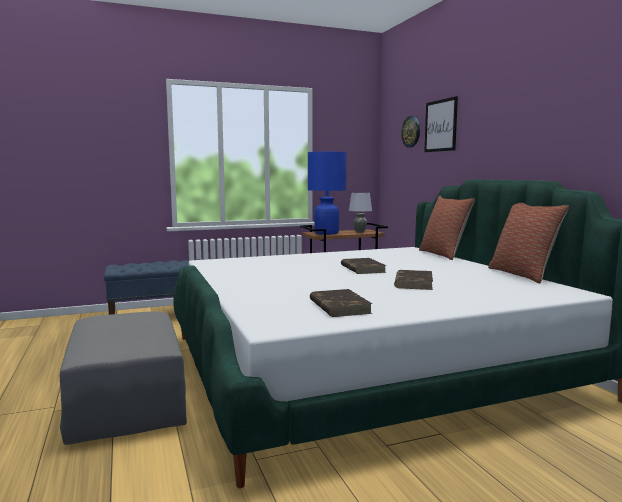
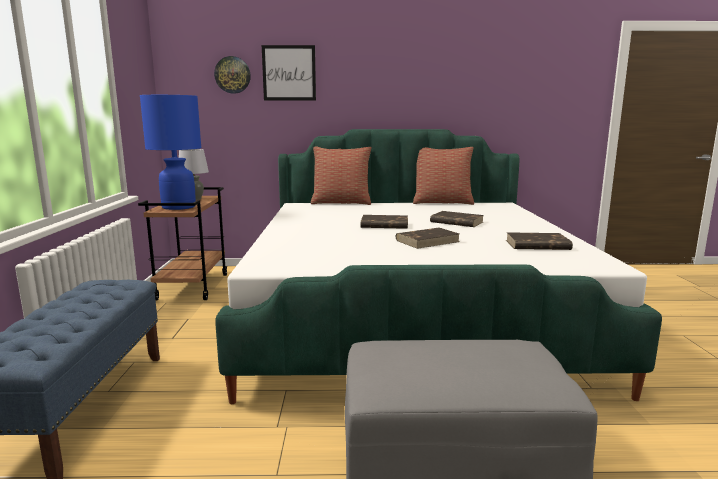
camera: 70 degrees left, 5 degrees up
(315, 280) = (427, 241): none -> brown book

